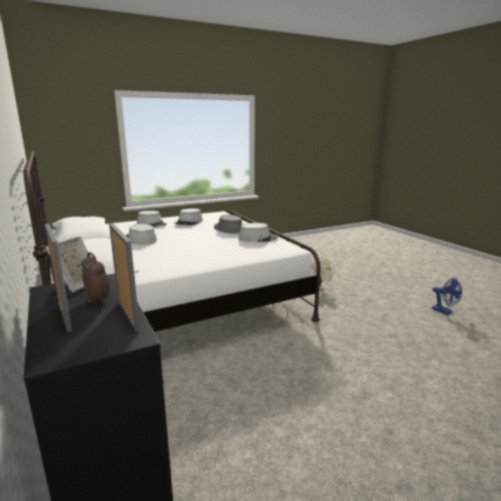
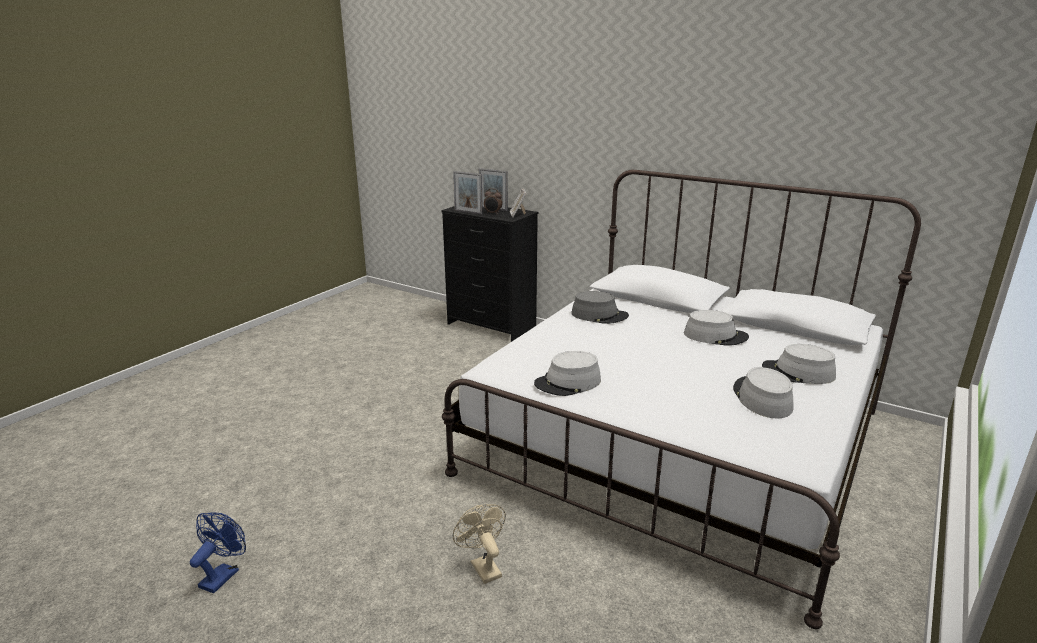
camera: 150 degrees right, 5 degrees up
(228, 229) = (655, 396): grey hat -> grey hat (599, 315)
(445, 311) = (223, 575): blue fan -> blue fan turned 90 degrees clockwise

